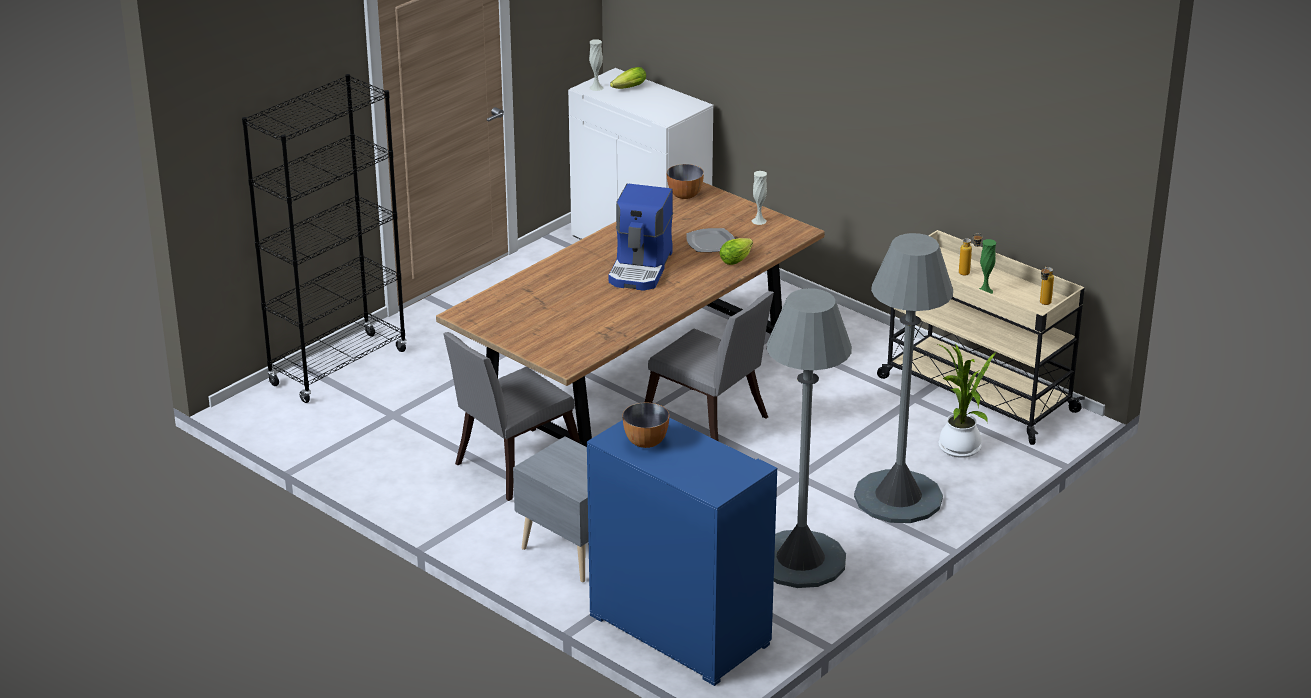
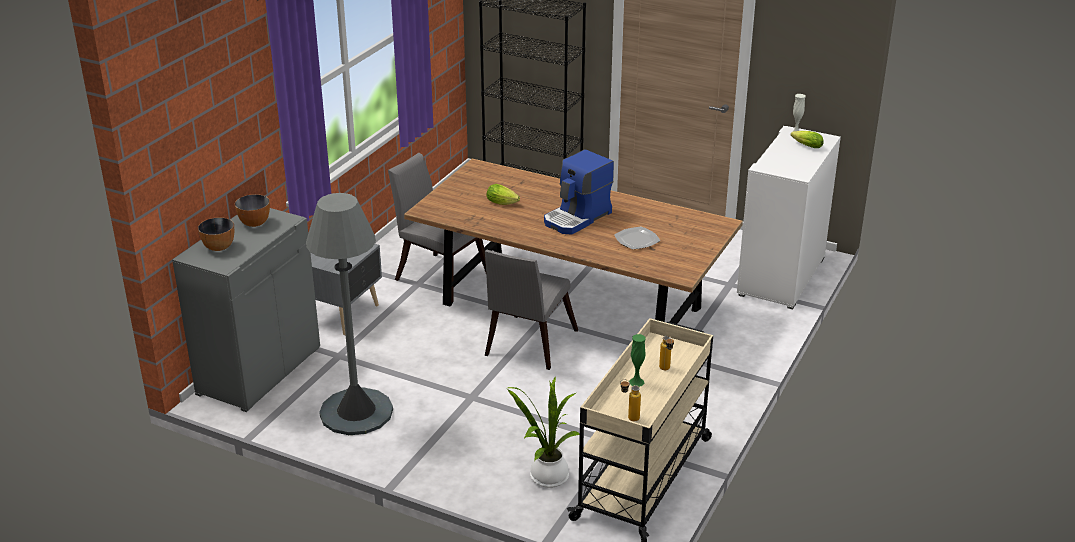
camera: 75 degrees right, 0 degrees up
(641, 268) = (578, 218): coffee machine -> coffee machine turned 45 degrees counterclockwise
(677, 630) = (258, 370): blue cabinet -> grey cabinet
(684, 195) = (709, 219): bowl -> bowl (218, 247)
(737, 258) = (617, 254): lettuce -> lettuce (503, 203)
(759, 221) = (688, 255): white vase -> none
(898, 497) = (459, 451): grey floor lamp -> none

